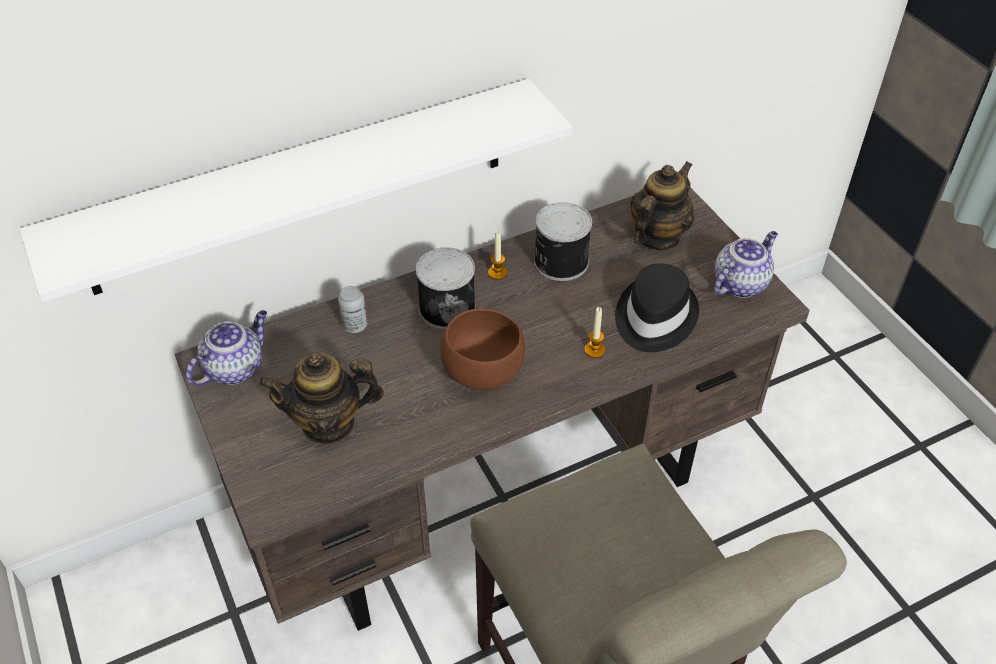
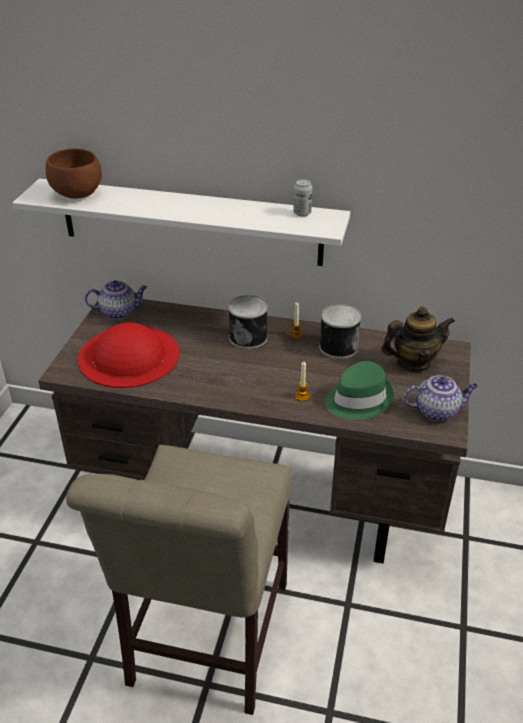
camera: 40 degrees right, 10 degrees down
(328, 424) = (129, 355): teapot -> red hat
(355, 325) = (194, 322): can -> can (302, 213)
(483, 372) = (229, 374): brown bowl -> brown bowl (79, 194)
(654, 317) = (358, 399): black hat -> green hat

